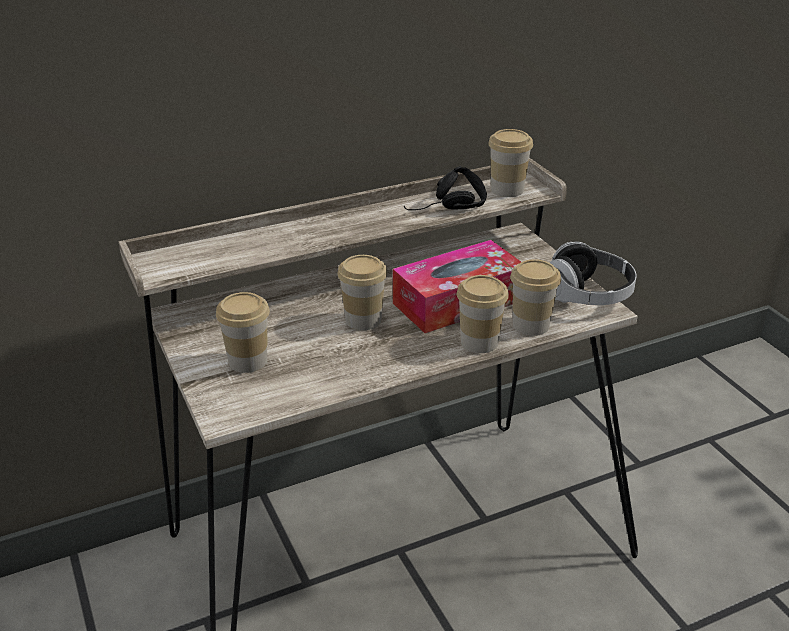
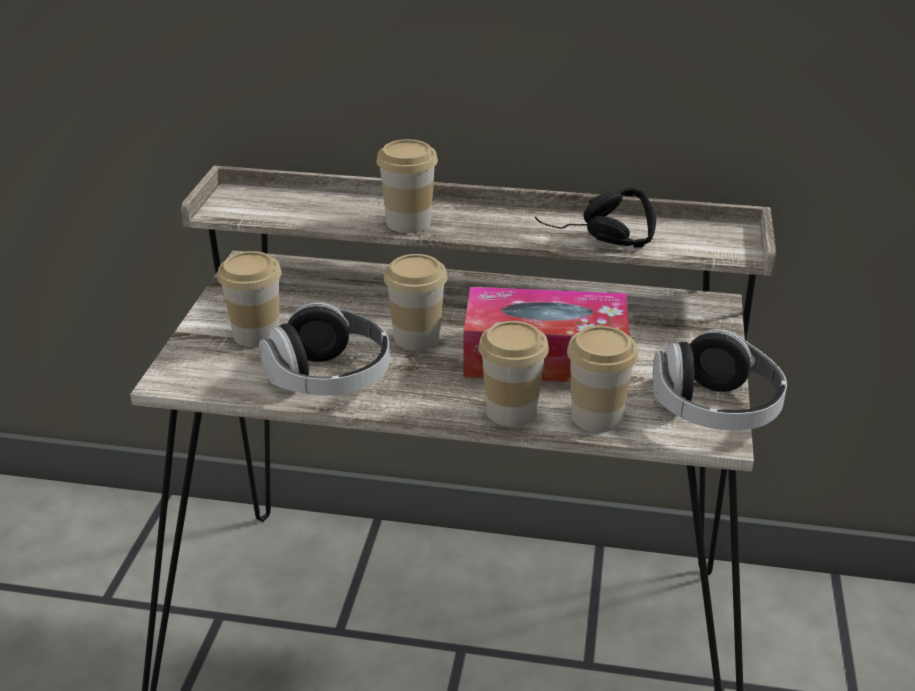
camera: 35 degrees right, 0 degrees up
(339, 369) = (329, 378): none -> headphones
(507, 190) = (702, 239): cup -> cup (408, 222)

